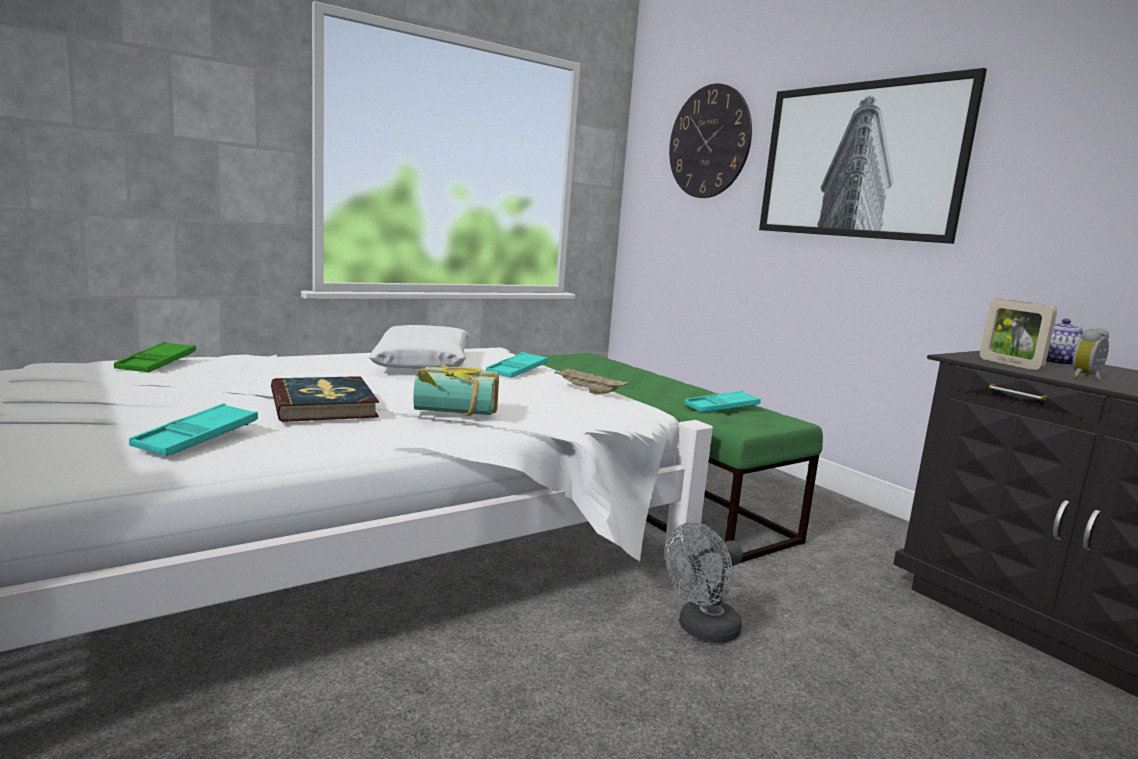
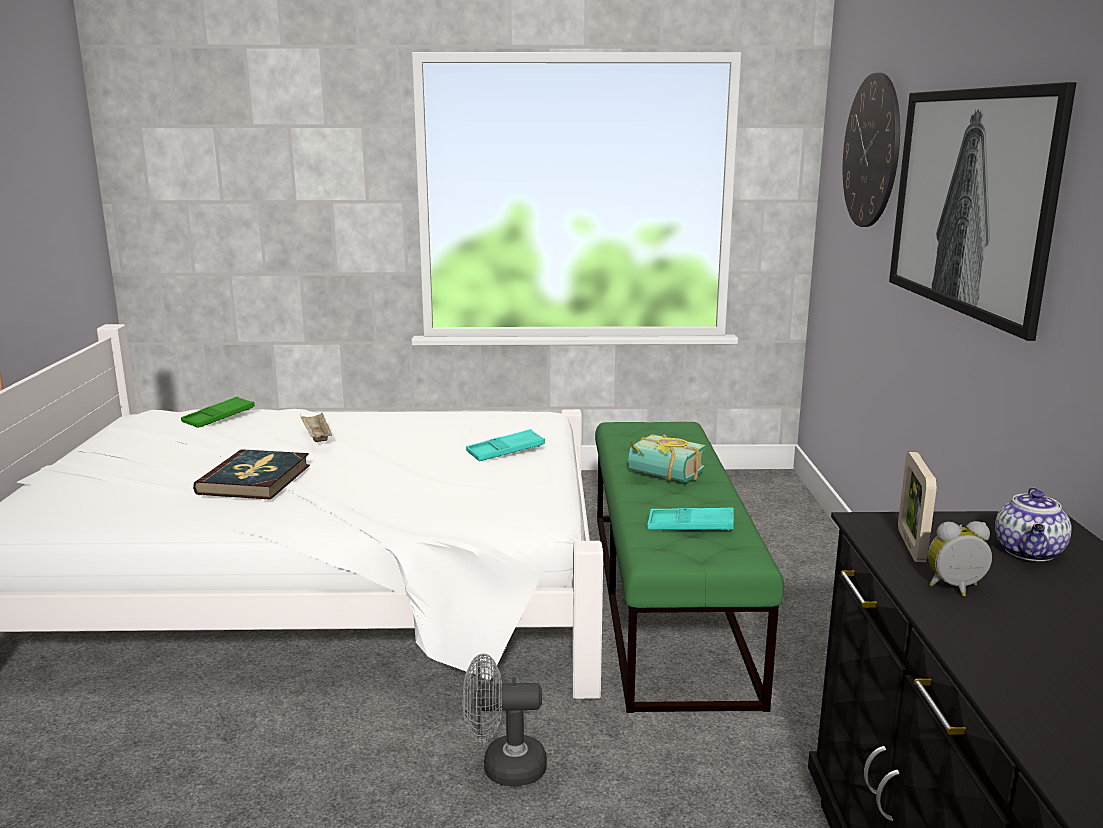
camera: 35 degrees right, 5 degrees up
(197, 438) = (126, 503): turquoise tray -> none
(424, 363) = (435, 432): white pillow -> none
(454, 413) = (336, 503): book -> book (662, 476)
(588, 391) = (526, 488): beige tray -> beige tray (317, 437)

